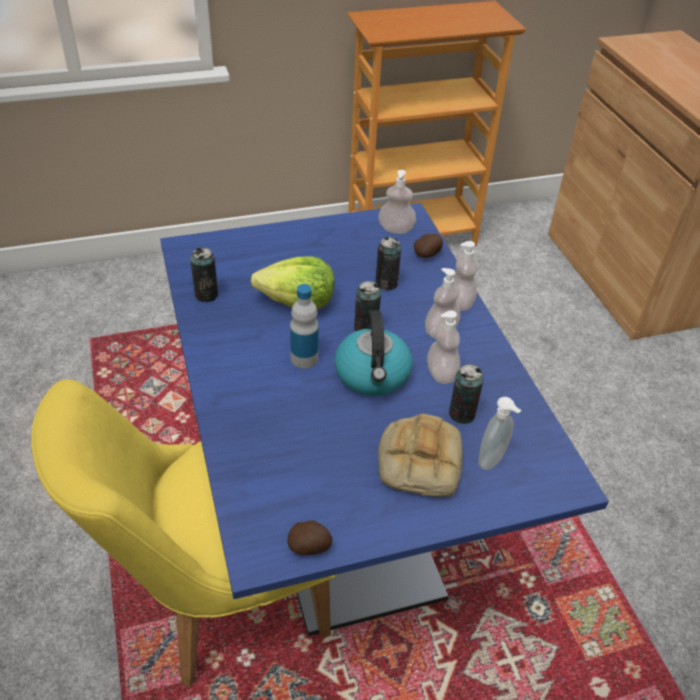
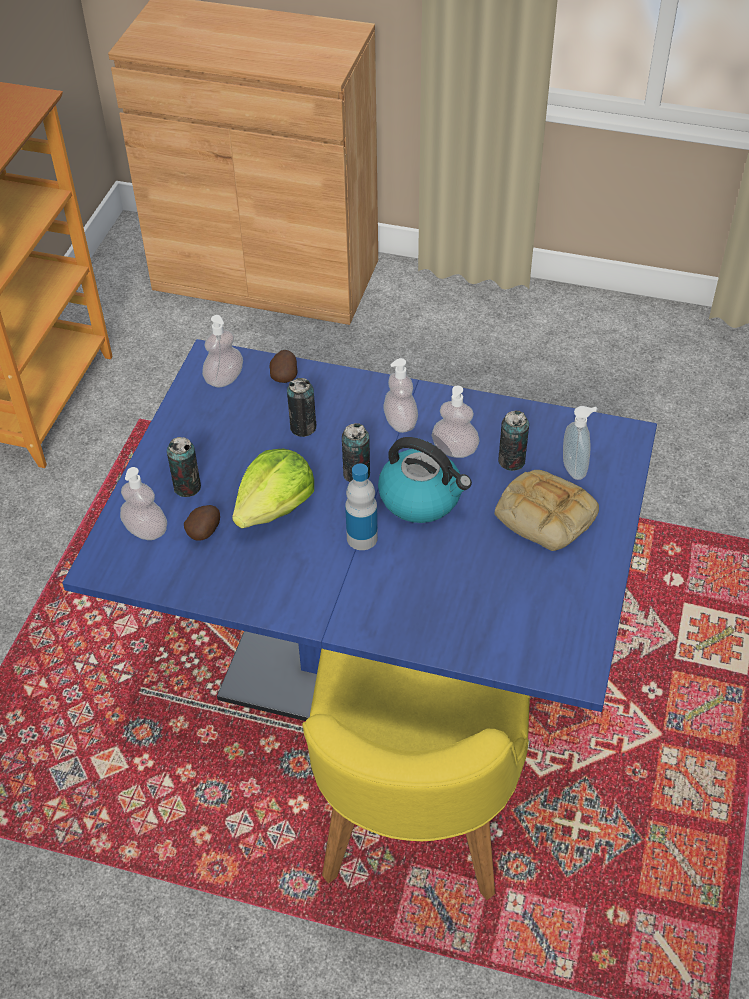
camera: 55 degrees left, 5 degrees up
(206, 295) = (203, 578): can -> can (187, 487)
(310, 547) = (589, 631): potato -> potato (205, 531)
(460, 302) = (372, 389): soap dispenser -> soap dispenser (146, 530)

